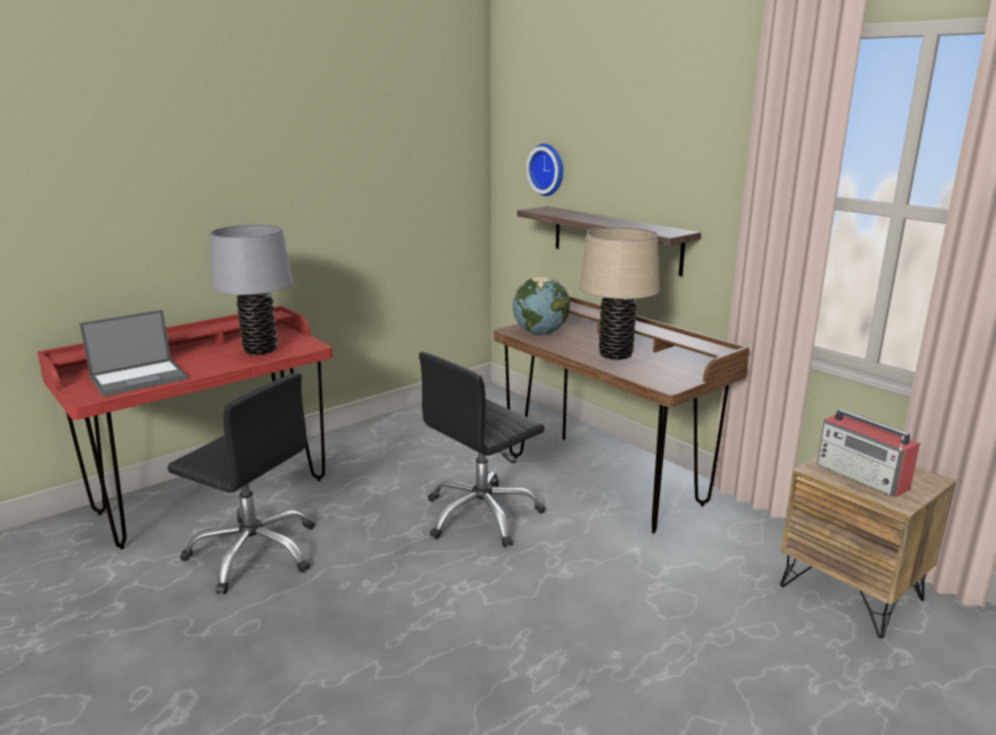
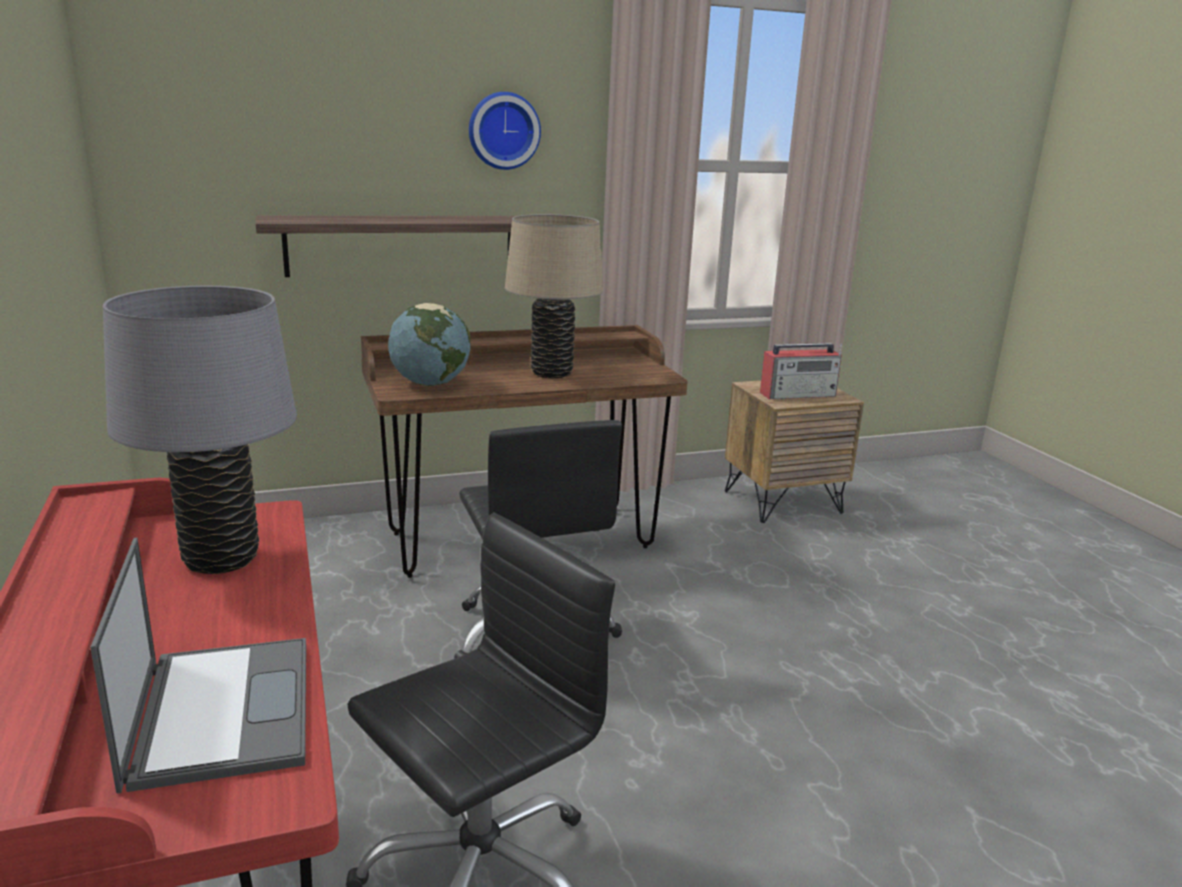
camera: 70 degrees left, 0 degrees up
(548, 169) = (251, 157): wall clock -> wall clock (503, 130)

